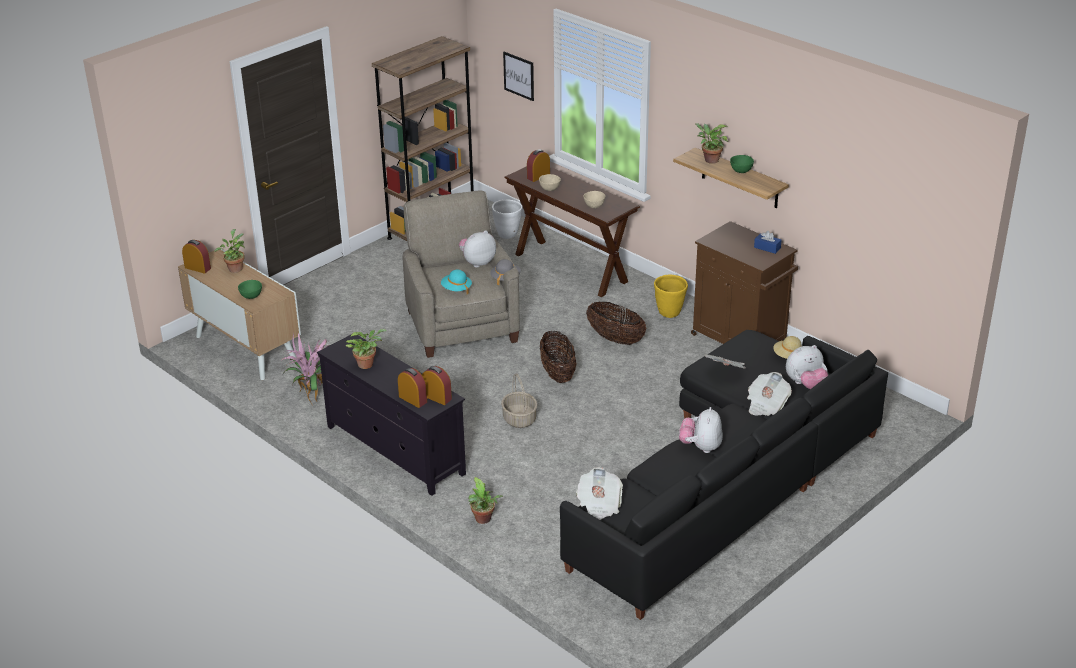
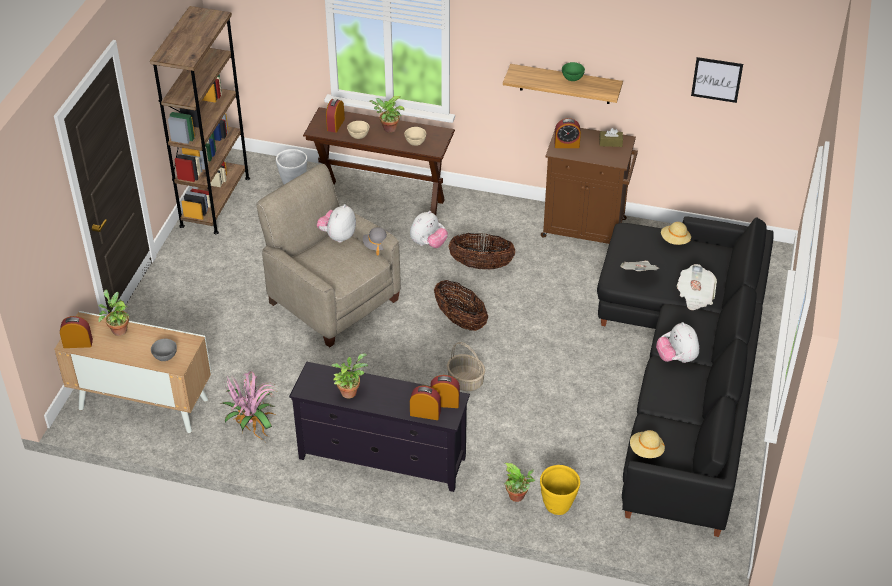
camera: 30 degrees left, 10 degrees up
(251, 297) = (166, 357): green bowl -> grey bowl
(456, 289) = (343, 273): turquoise hat -> none
(519, 76) = (277, 26): picture -> picture (716, 79)
(599, 505) = (646, 450): newspaper -> beige hat
(669, 313) = (506, 221): yellow planter -> yellow planter (558, 506)
(709, 160) = (535, 74): potted plant -> potted plant (388, 129)
(723, 238) = (566, 144): none -> alarm clock
(767, 248) = (610, 143): blue tissue box -> brown tissue box
(805, 384) = (709, 264): plush toy -> plush toy (428, 244)

